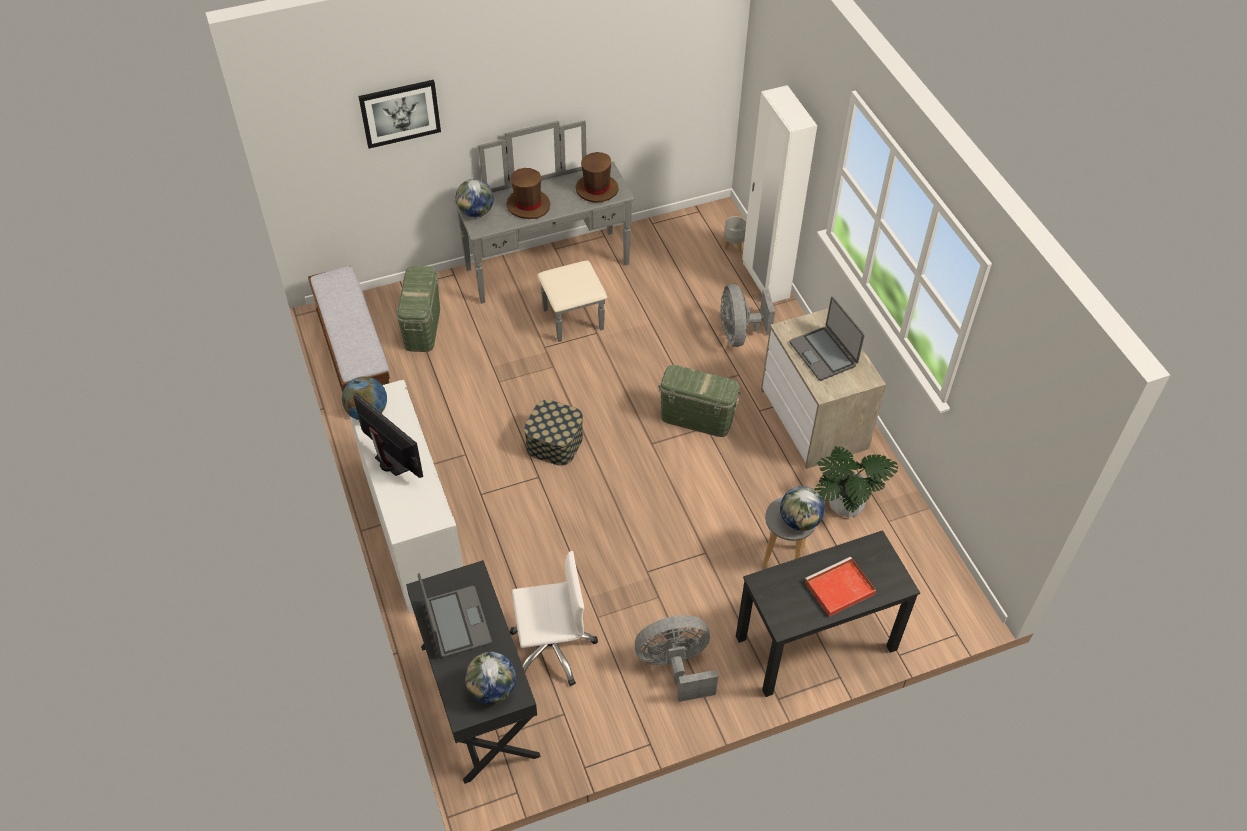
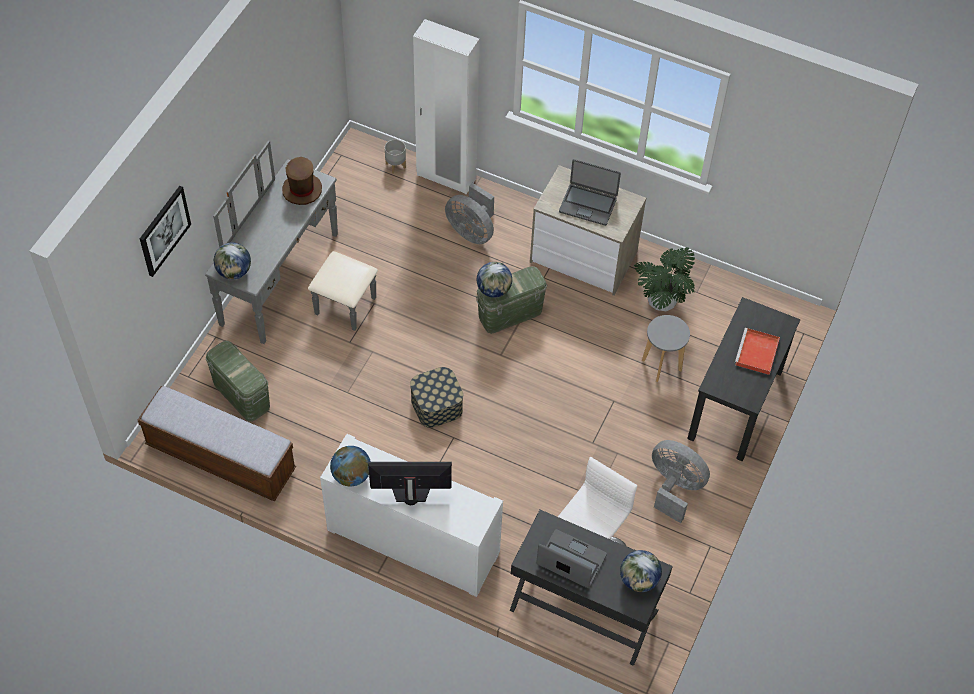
camera: 45 degrees left, 5 degrees up
(528, 205) = (266, 238): brown hat -> none
(675, 667) = (674, 487): grey fan -> grey fan turned 90 degrees clockwise
(800, 521) = (676, 330): globe -> globe (494, 290)

